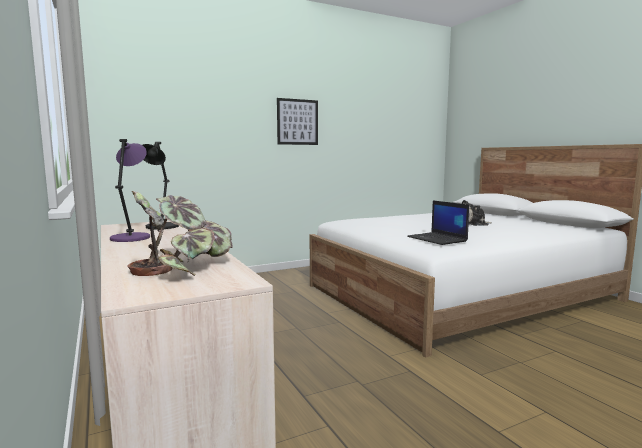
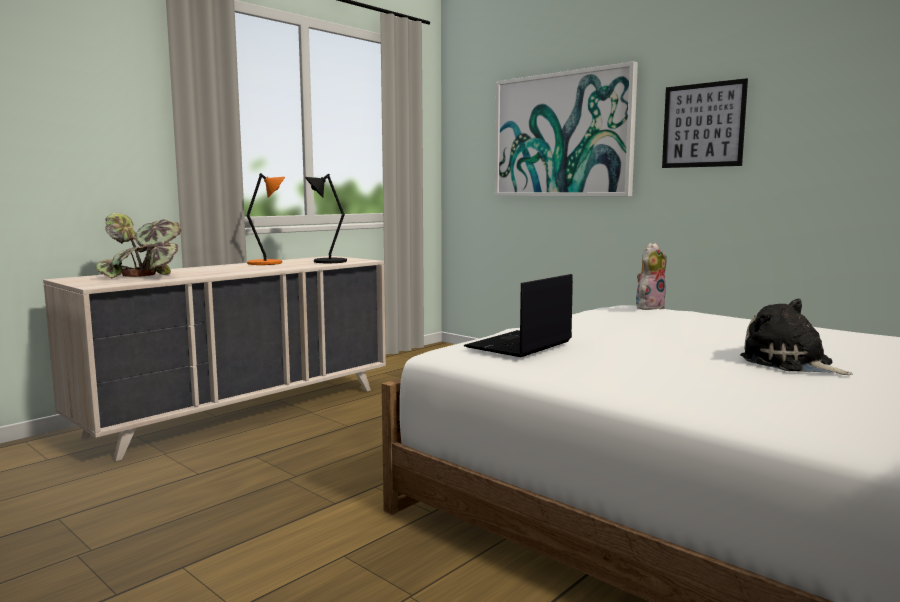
camera: 70 degrees right, 0 degrees up
(131, 238) = (267, 263): purple table lamp -> orange table lamp
(206, 118) = (562, 135): none -> picture
(362, 218) = (649, 307): none -> plush toy

